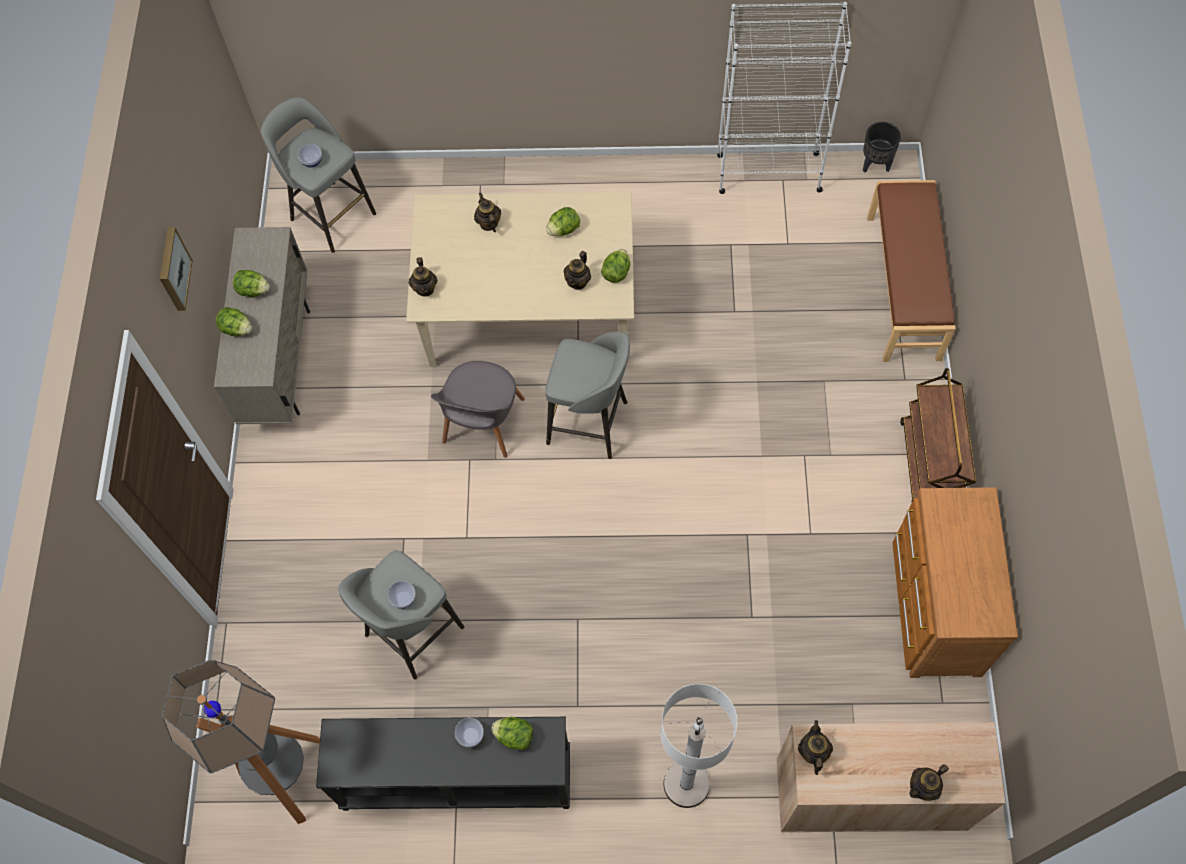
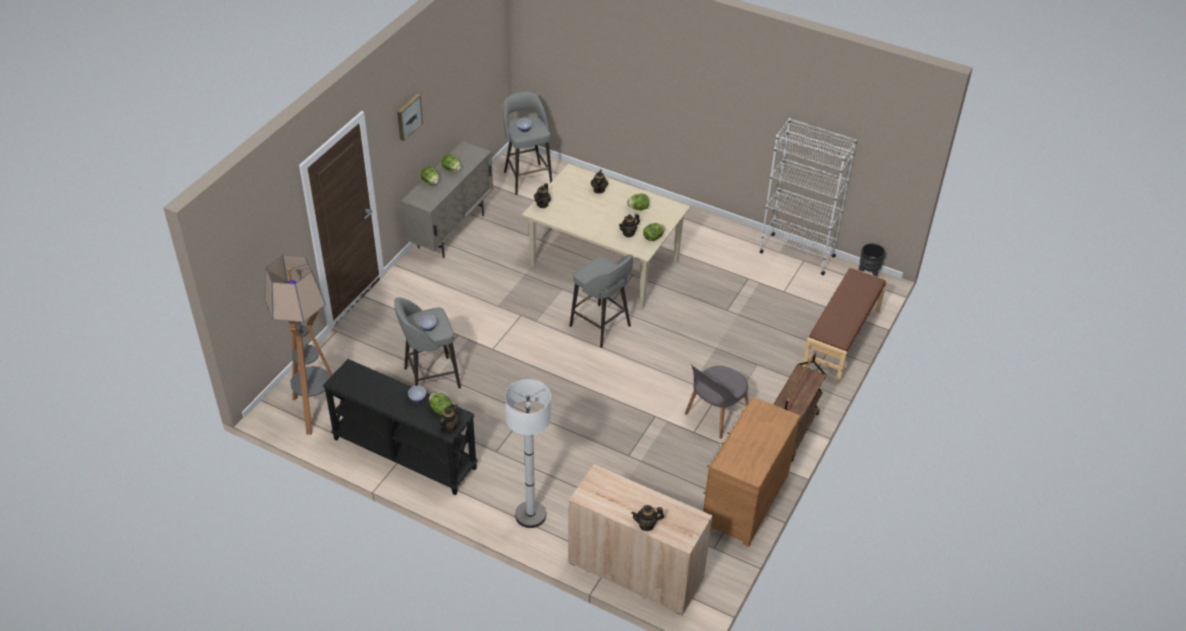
camera: 25 degrees right, 20 degrees down
(482, 424) = (540, 302): grey chair -> grey chair (715, 414)
(812, 752) = (595, 481): teapot -> teapot (449, 427)

